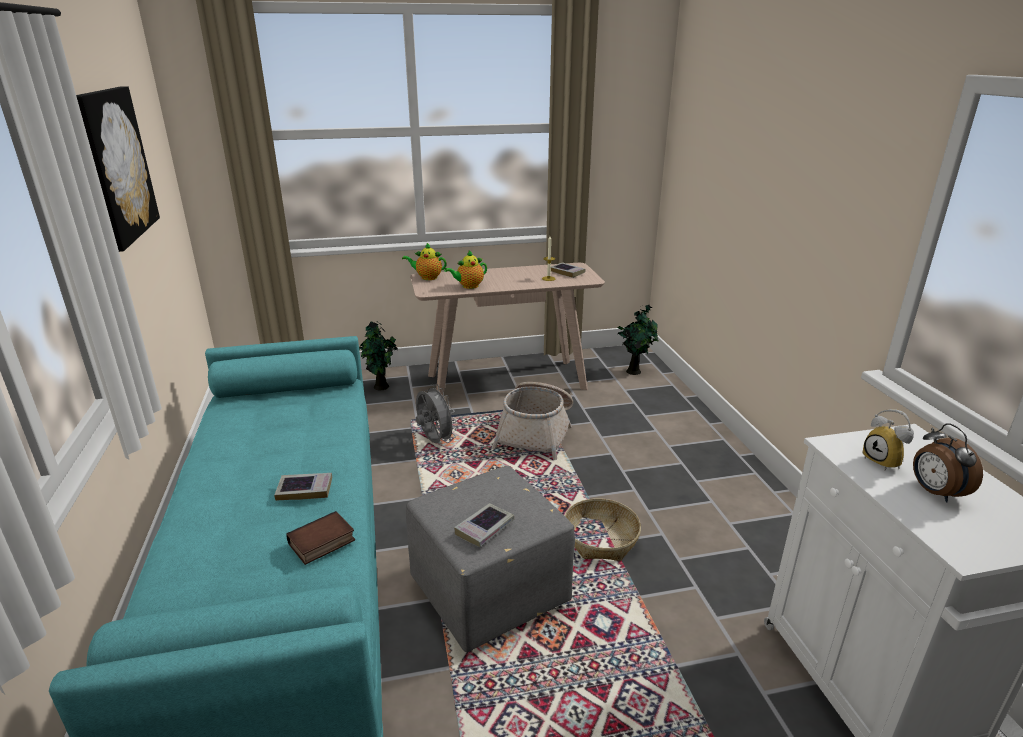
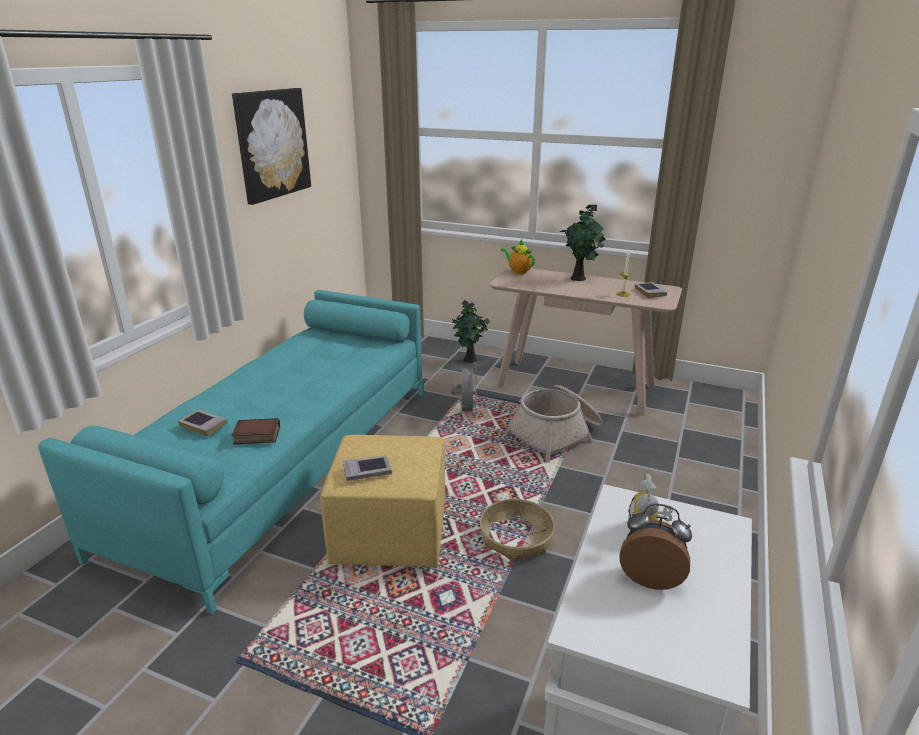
camera: 35 degrees right, 0 degrees up
(305, 490) = (284, 400): book -> book (203, 425)
(468, 286) = (541, 285): teapot -> none
(490, 594) = (389, 537): grey ottoman -> yellow ottoman
(634, 371) = (714, 414): potted plant -> potted plant (579, 278)
(935, 492) = (651, 576): alarm clock -> alarm clock turned 90 degrees clockwise

